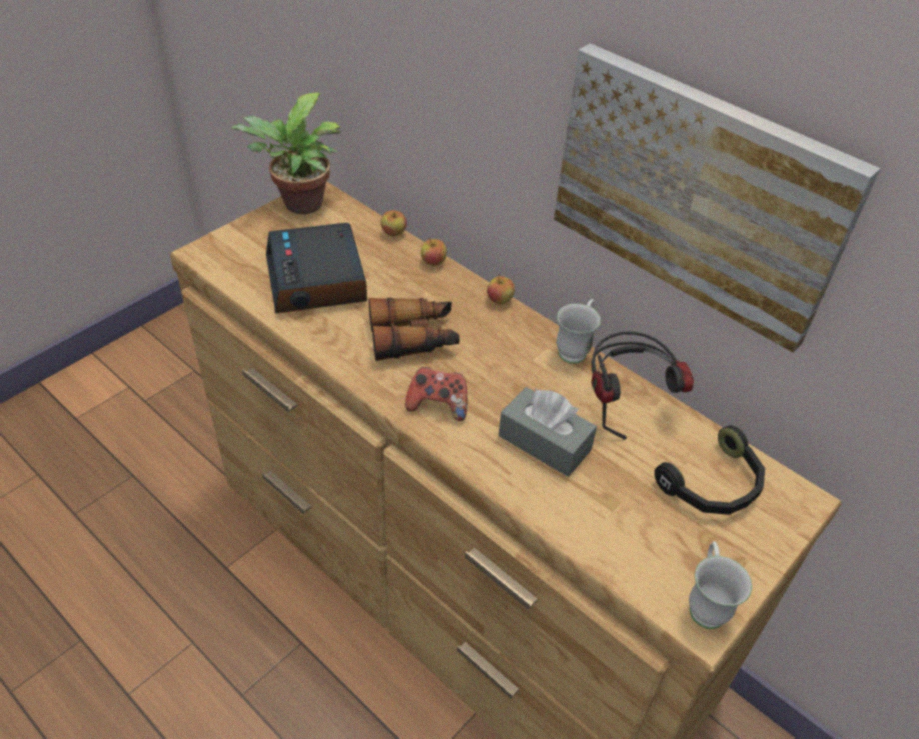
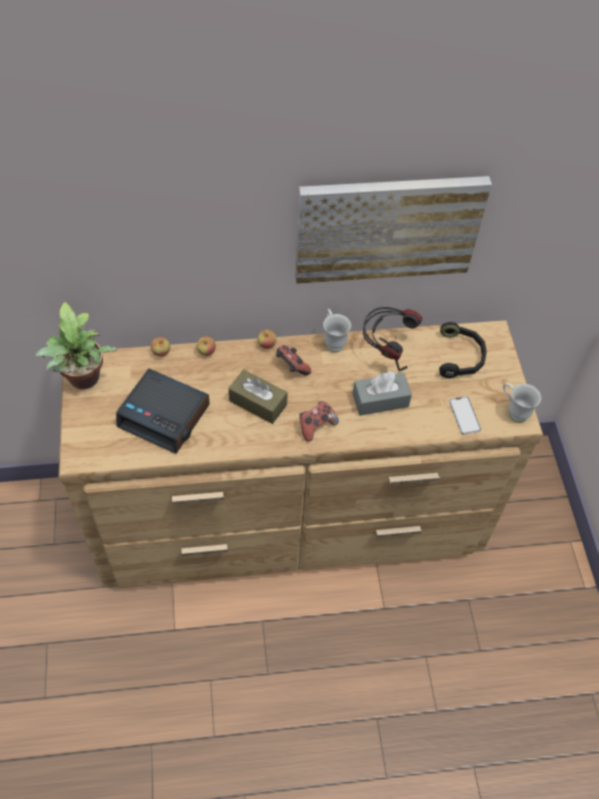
camera: 50 degrees left, 10 degrees up
(413, 338) = (258, 403): binoculars -> brown tissue box
(495, 336) = (291, 367): none -> game controller
(627, 547) = (464, 415): none -> phone

